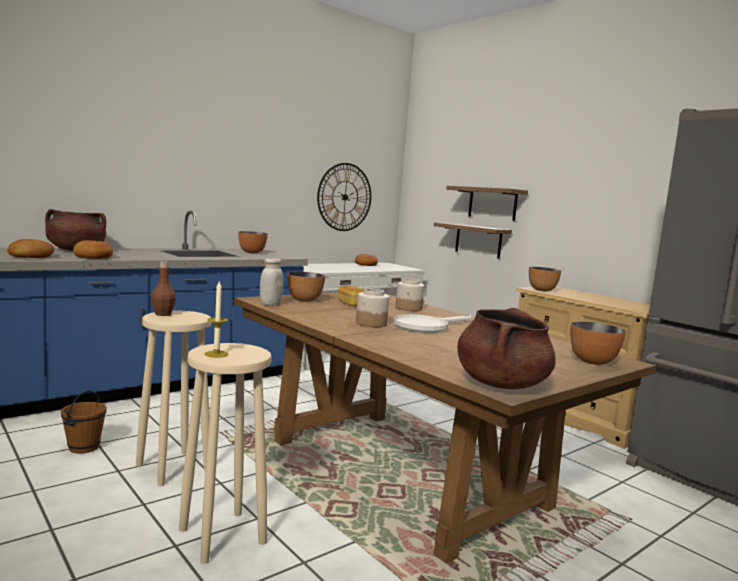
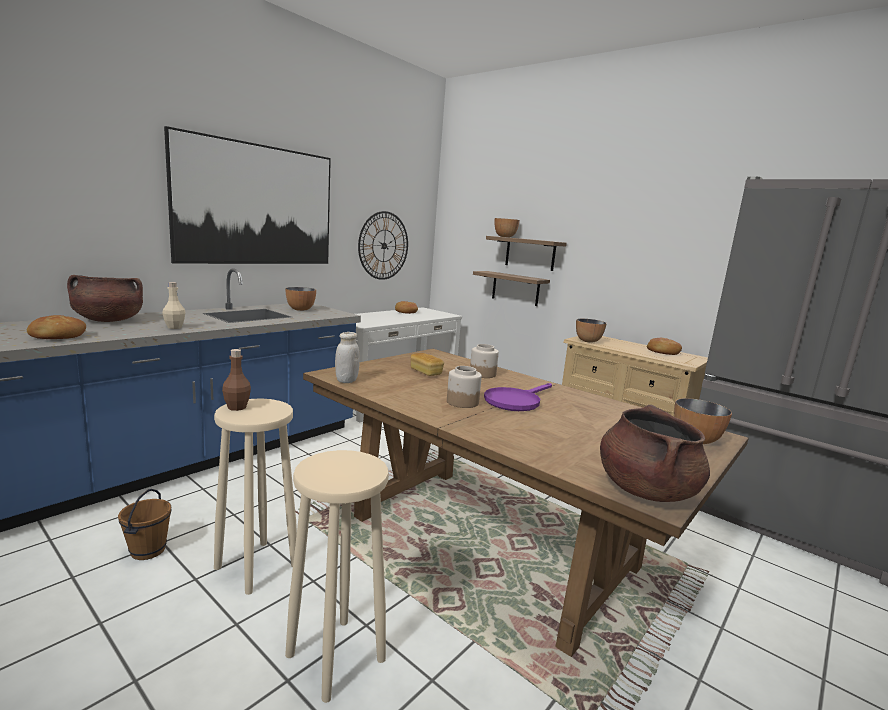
camera: 10 degrees left, 5 degrees up
(93, 257) = (133, 331): bread -> bread (662, 352)
(129, 257) = (174, 327): none -> beige bottle
(216, 354) = (328, 474): candle -> none
(218, 154) = (257, 205): none -> picture
(304, 300) = (377, 370): bowl -> bowl (505, 237)
(426, 326) = (516, 401): white frying pan -> purple frying pan

